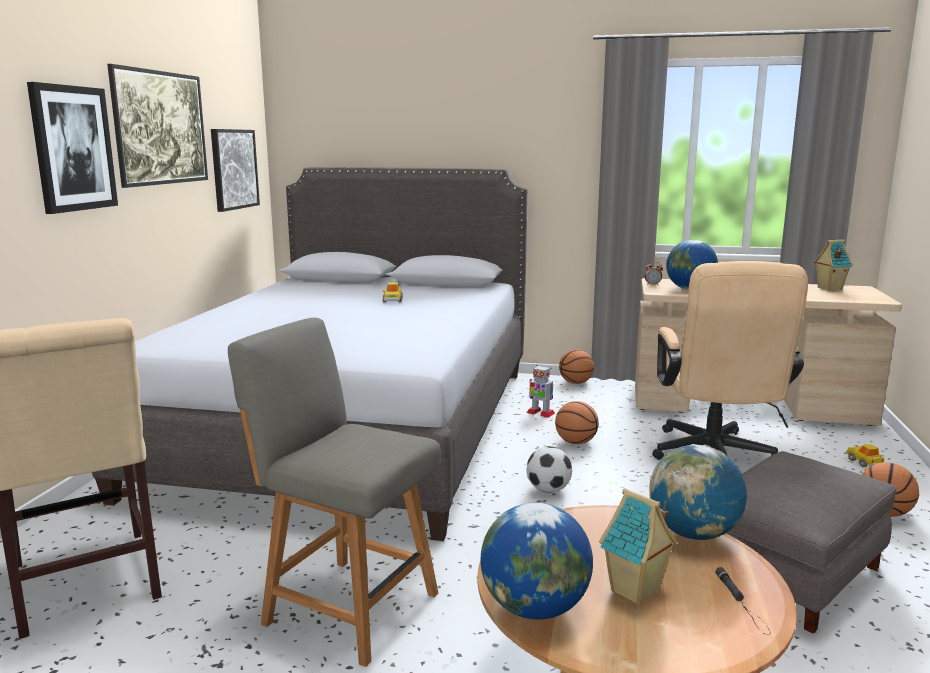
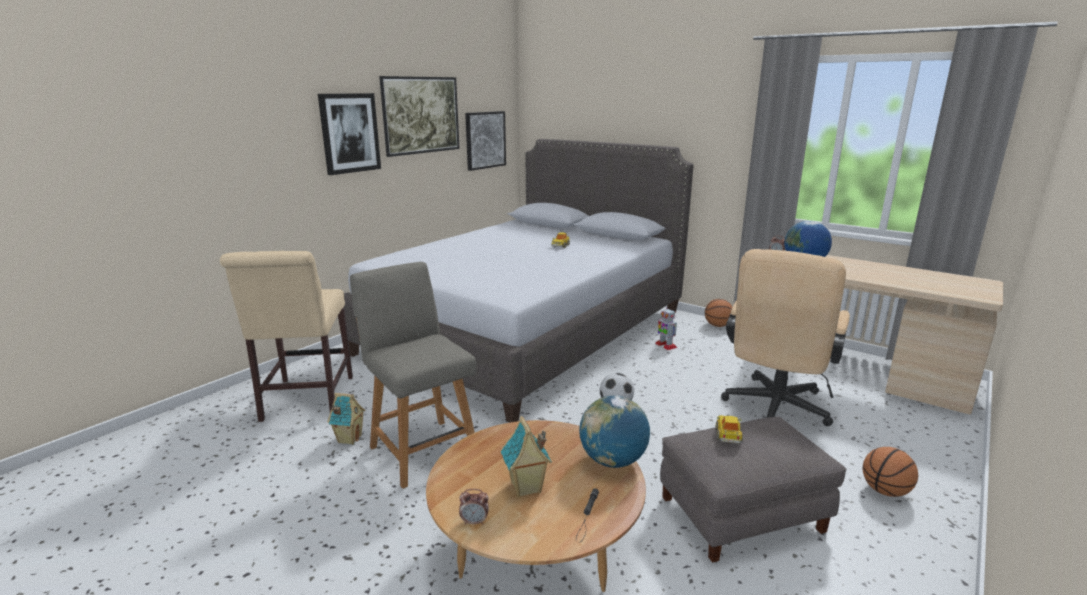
camera: 25 degrees right, 5 degrees up
(535, 608) = (454, 479): globe -> none
(576, 442) = (671, 374): basketball -> none
(623, 652) = (474, 522): none -> alarm clock
(829, 288) = (947, 278): toy house -> toy house (349, 439)
(864, 462) = (916, 444): toy car -> toy car (728, 435)

